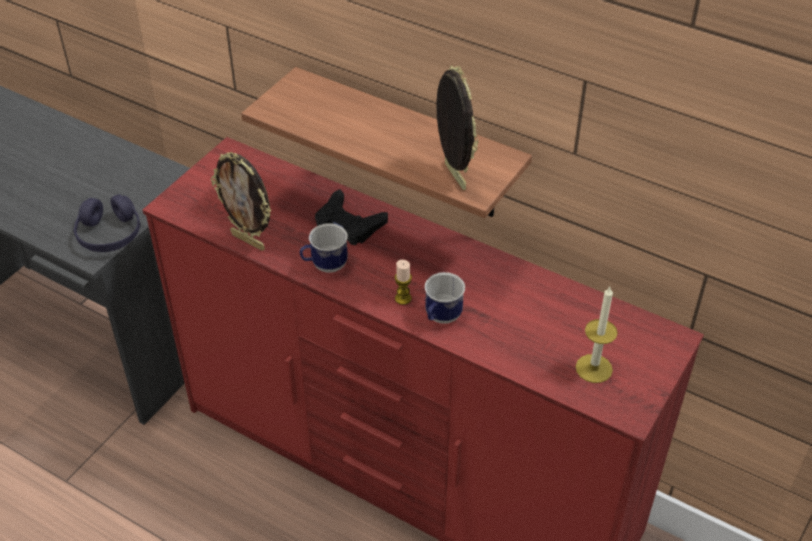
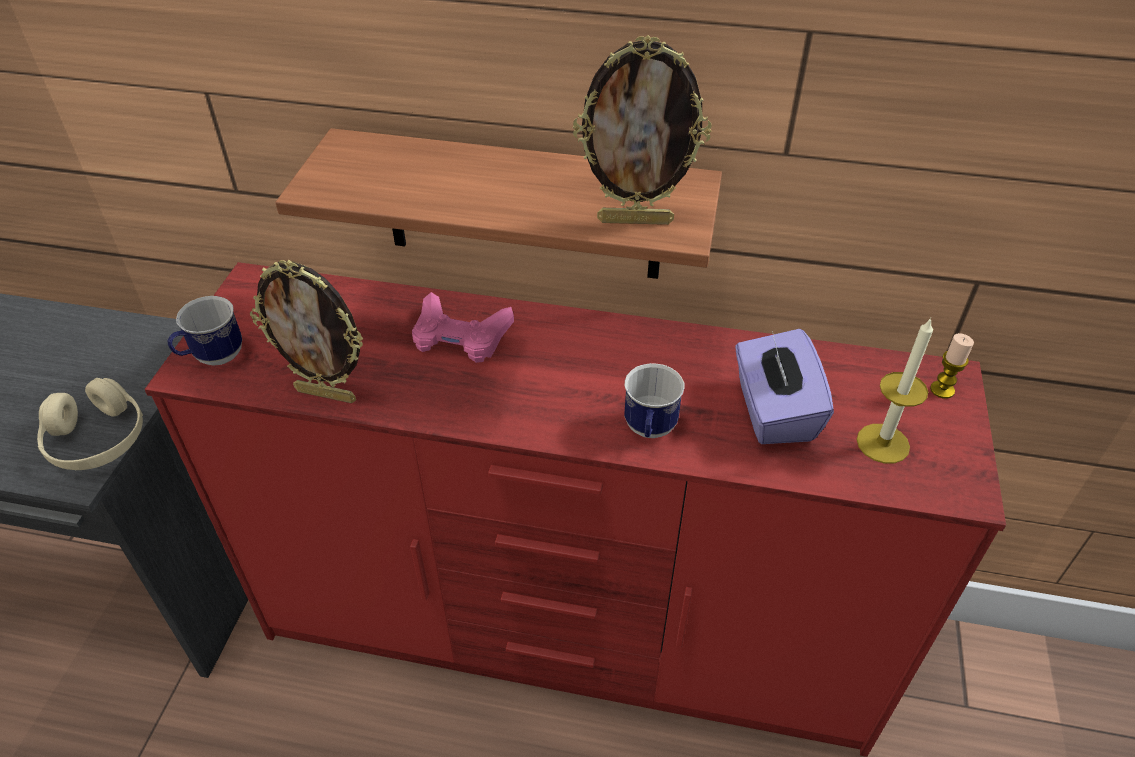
camera: 20 degrees left, 0 degrees up
(109, 234) = (97, 439): purple headphones -> beige headphones
(324, 266) = (453, 402): mug -> mug (213, 358)
(349, 223) = (460, 335): black game controller -> pink game controller
(403, 298) = (584, 418): candle -> candle (942, 390)
(453, 176) = (635, 220): picture frame -> picture frame turned 135 degrees clockwise
(531, 328) = (773, 411): none -> purple tissue box

